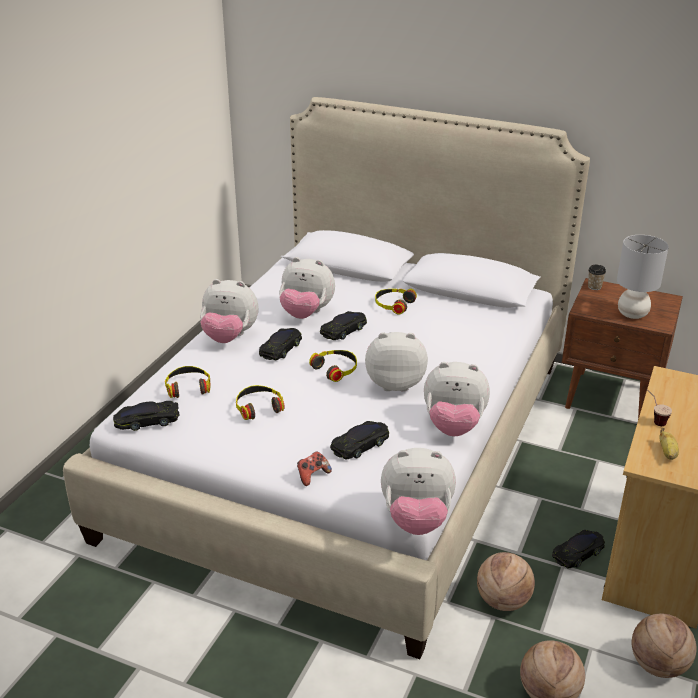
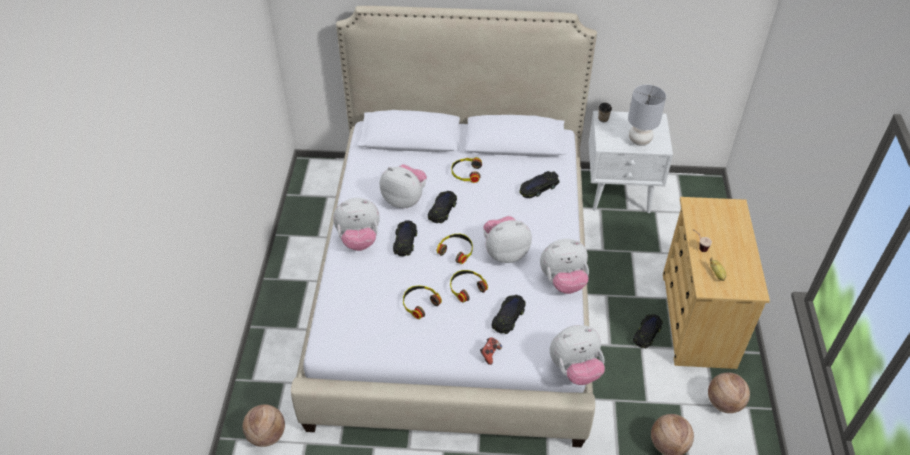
camera: 20 degrees left, 15 degrees up
(147, 420) = (344, 340): black toy car -> black toy car (538, 187)
(188, 387) = (357, 299): headphones -> headphones (466, 288)
(306, 313) = (405, 199): plush toy -> plush toy turned 150 degrees counterclockwise
(502, 601) = (614, 386): basketball -> basketball (267, 435)
(611, 398) = (621, 193): brown nightstand -> white nightstand

